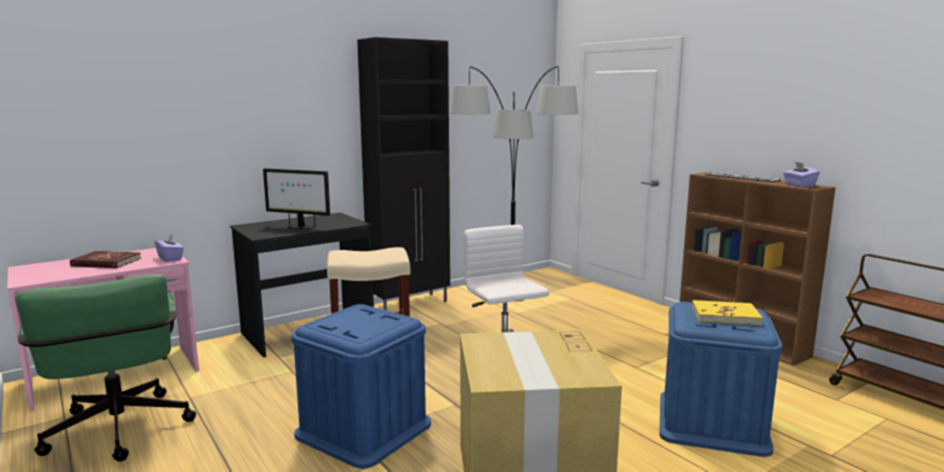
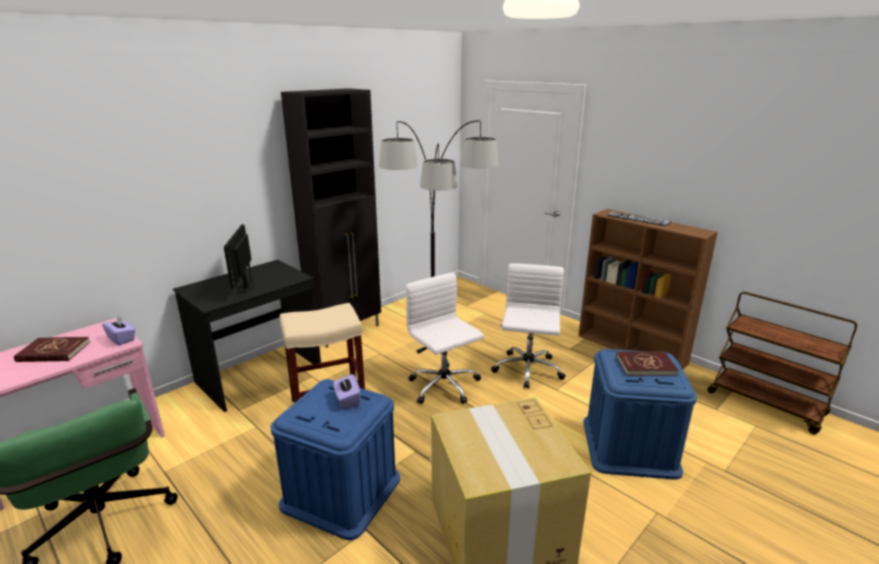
camera: 10 degrees left, 10 degrees up
(299, 227) = (245, 287): monitor -> monitor turned 75 degrees clockwise
(606, 349) = (527, 370): none -> white office chair
(725, 315) = (645, 365): yellow book -> red book
(799, 185) = (688, 230): purple tissue box -> purple tissue box (347, 400)

